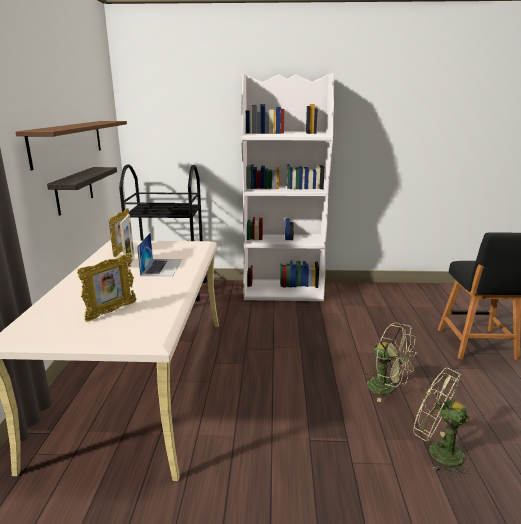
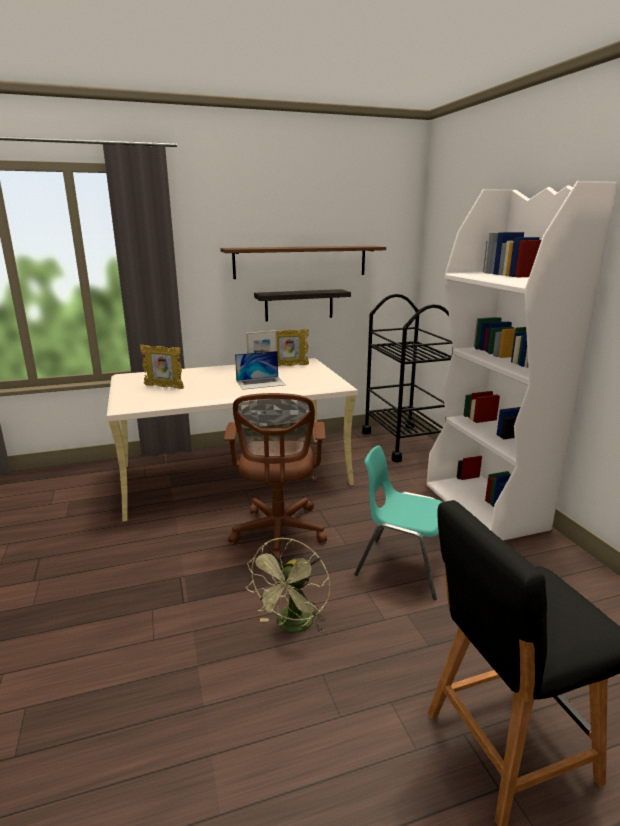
camera: 70 degrees right, 0 degrees up
(270, 374) = (278, 534): none -> brown office chair
(335, 334) = (401, 566): none -> turquoise chair
(437, 451) = (179, 679): green fan -> none

